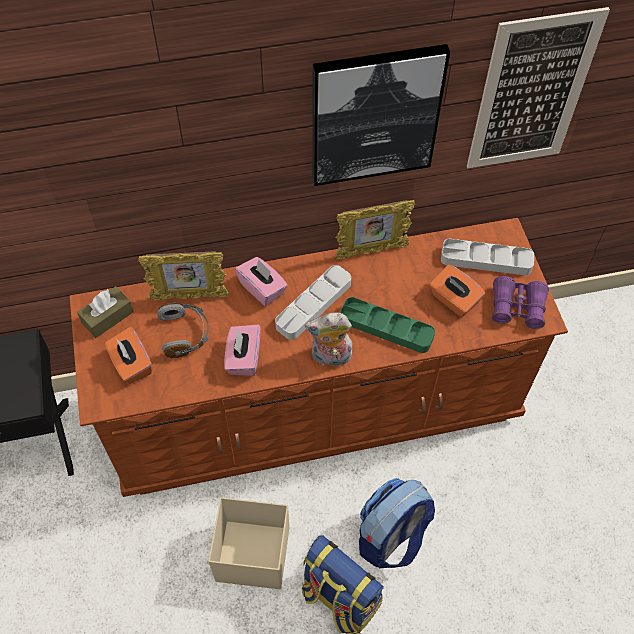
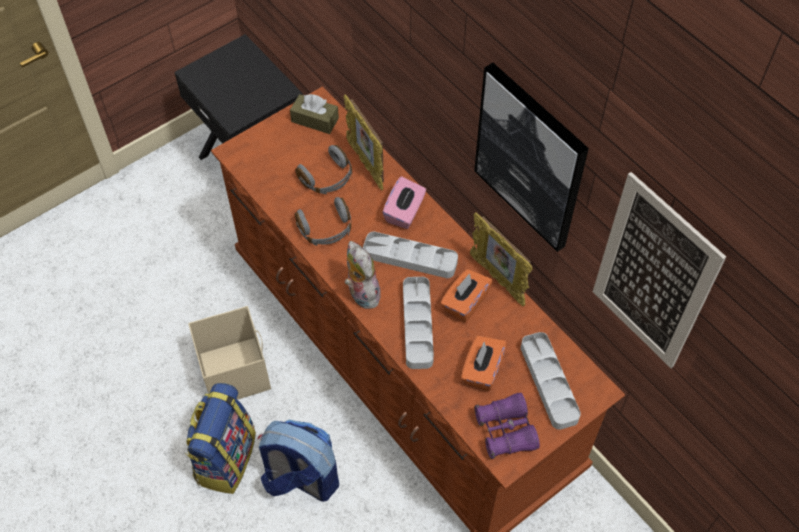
camera: 65 degrees right, 0 degrees up
(131, 364) = (279, 156): orange tissue box -> orange tissue box (465, 303)
(243, 358) = (326, 229): pink tissue box -> grey headphones
(386, 328) = (417, 325): green tray -> grey tray

